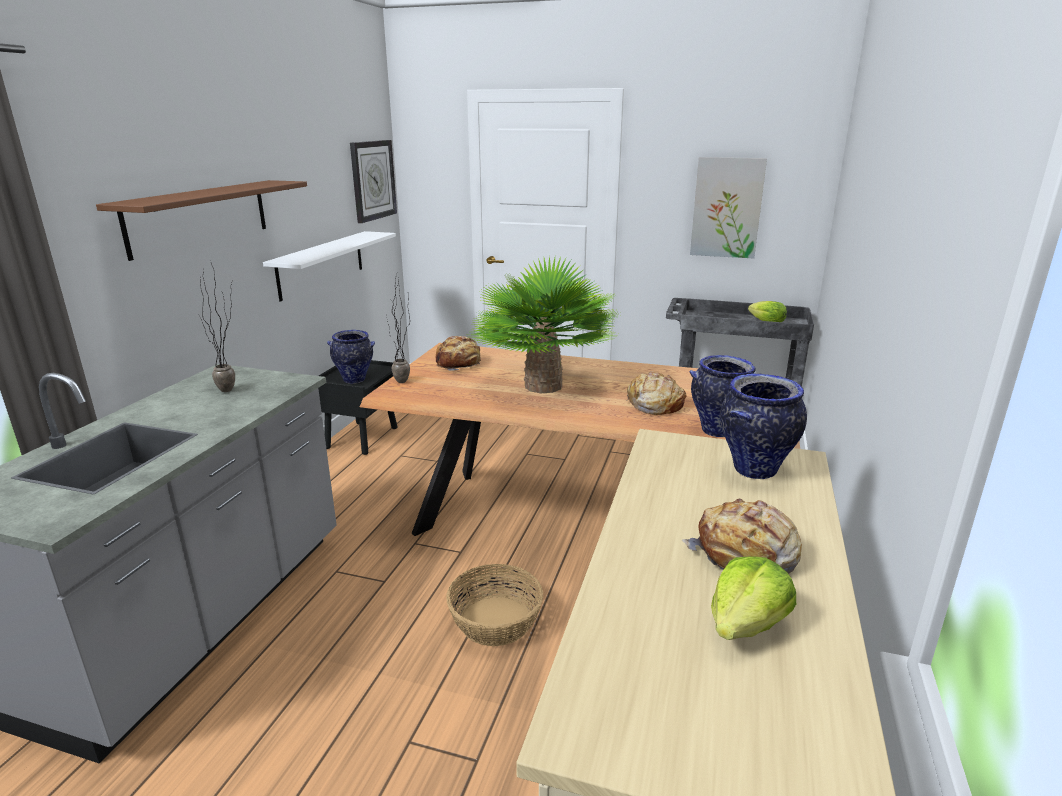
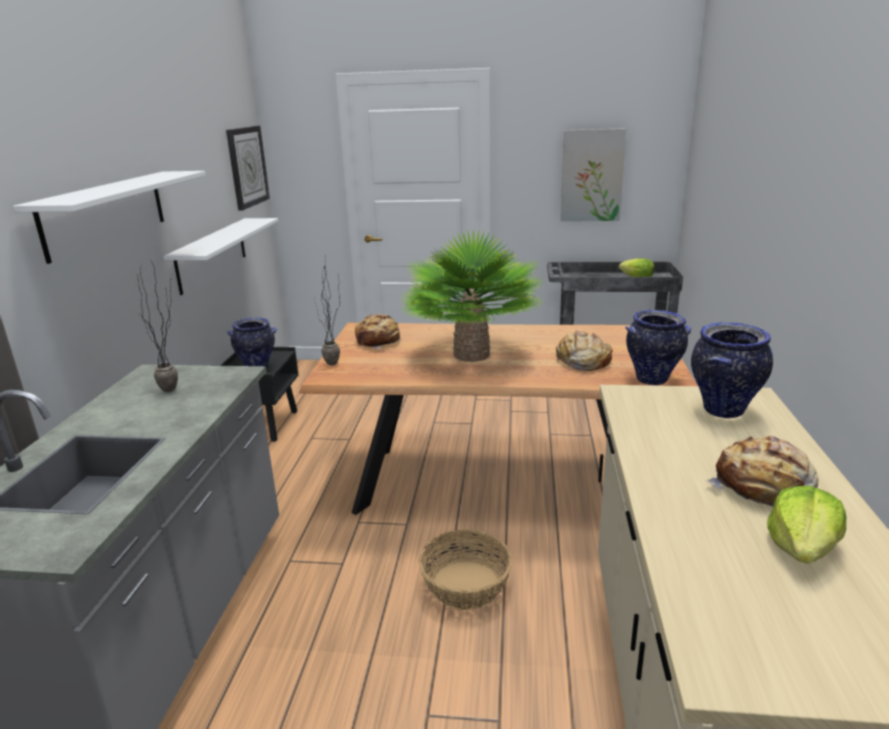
camera: 10 degrees left, 0 degrees up
(200, 216) = (106, 213): brown shelf -> white shelf

